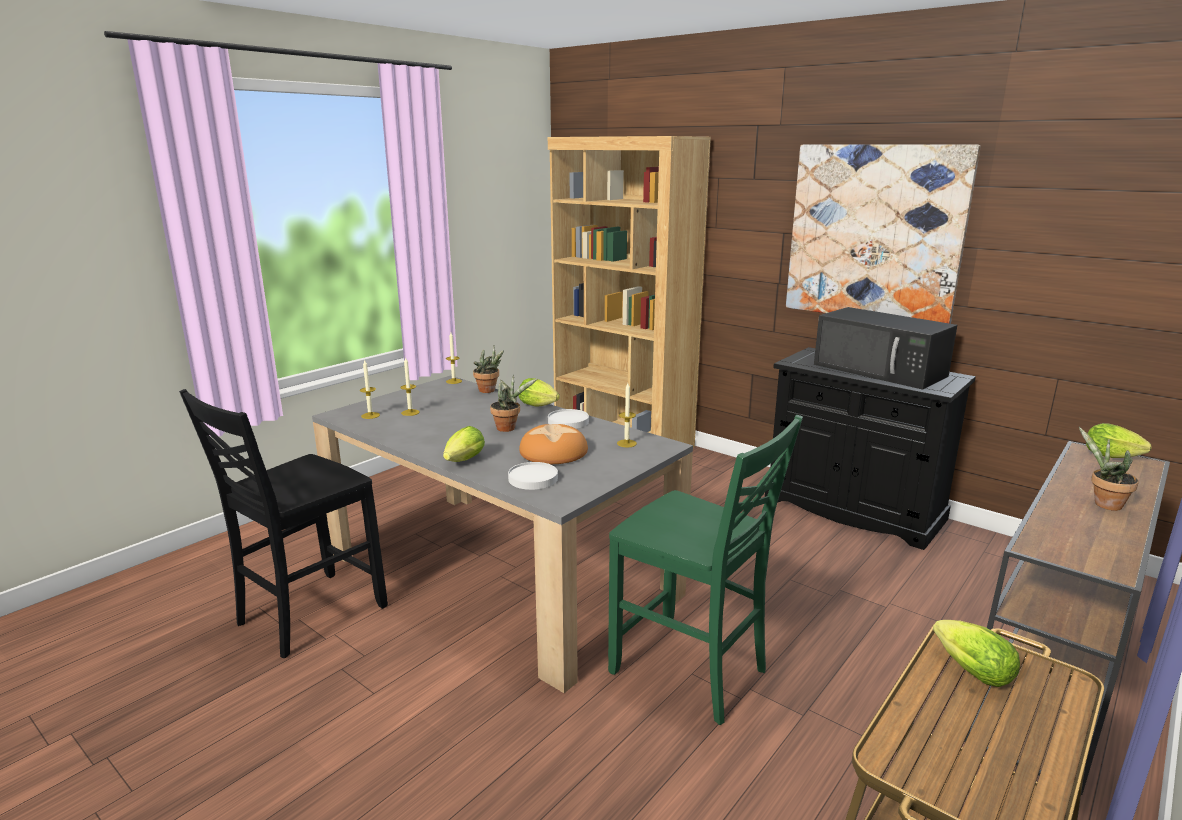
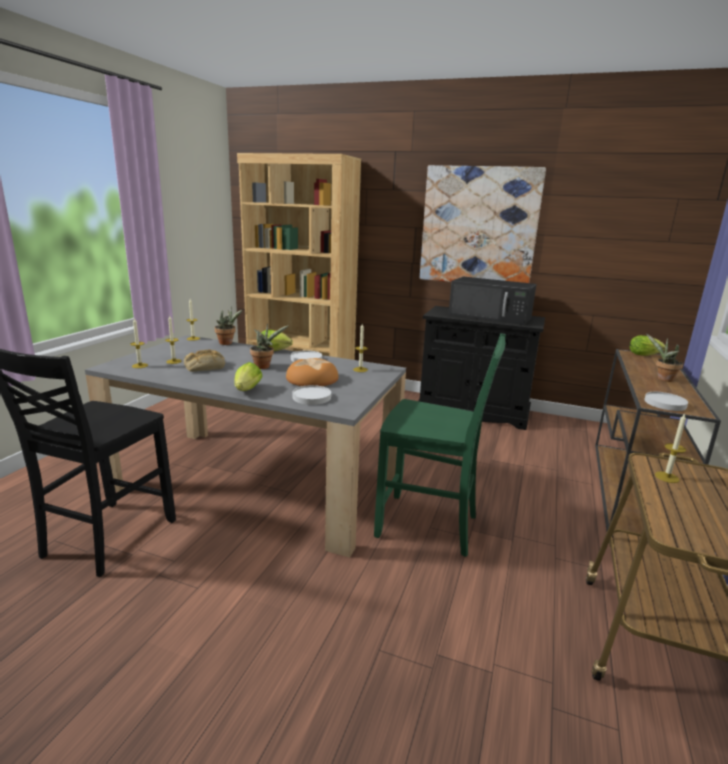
camera: 20 degrees left, 0 degrees up
(439, 422) = (204, 366): none -> bread
(967, 669) = (667, 477): lettuce -> candle
(1062, 548) = (665, 403): none -> white plate

